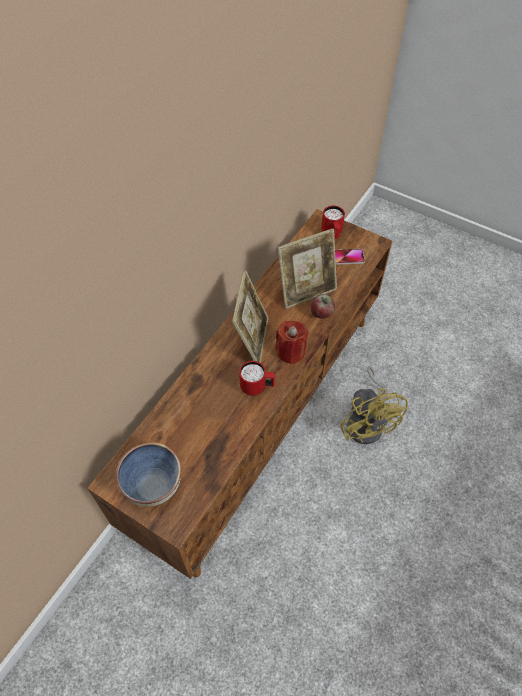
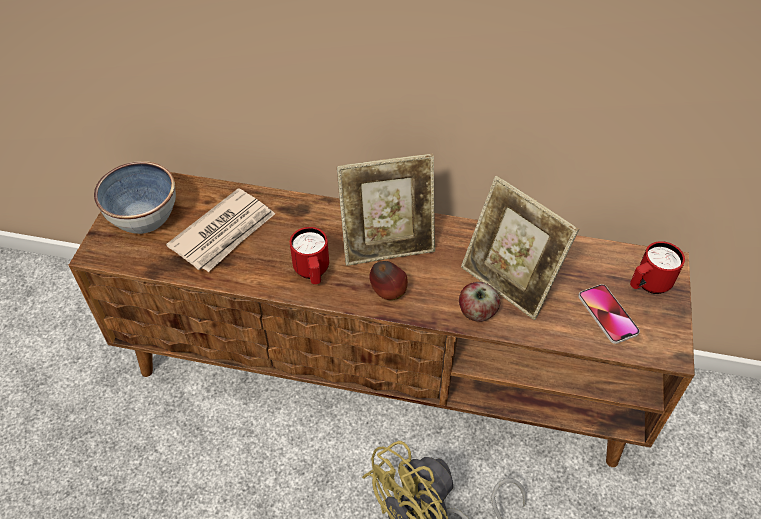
camera: 70 degrees right, 5 degrees down
(197, 432) = (224, 233): none -> newspaper
(290, 351) = (388, 293): red candle -> apple

